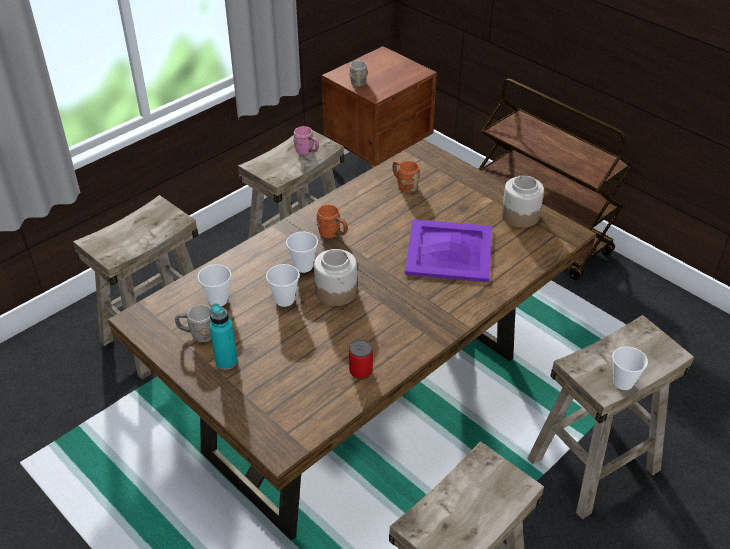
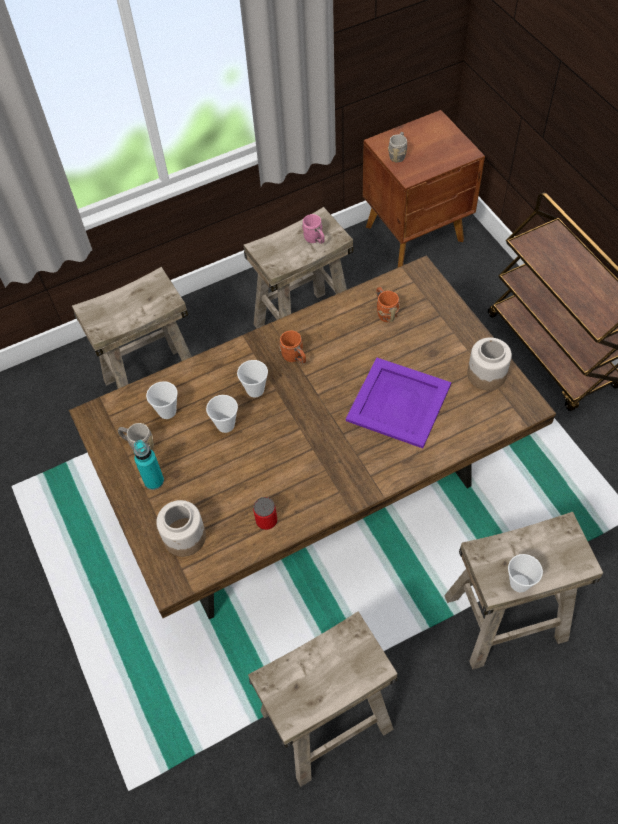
camera: 20 degrees right, 15 degrees up
(336, 291) = (275, 426): jar -> jar (185, 536)

